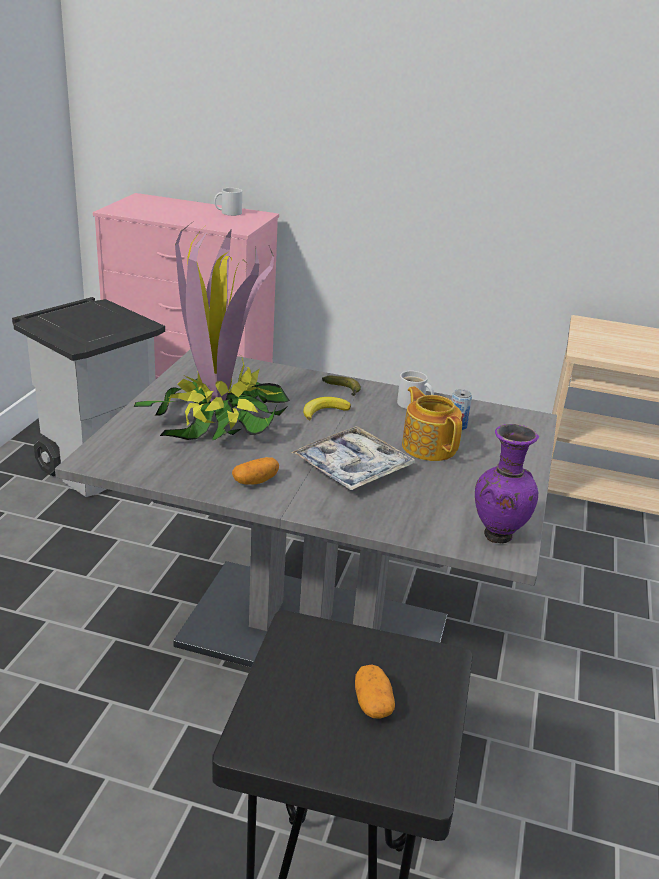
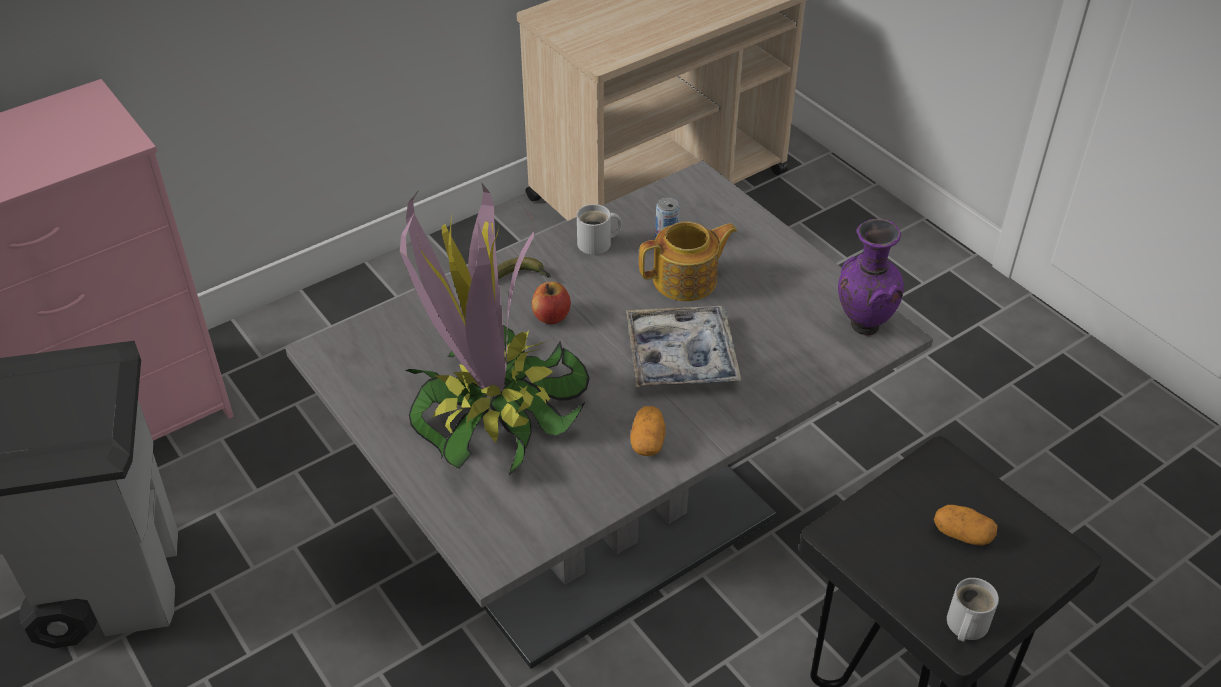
camera: 50 degrees left, 15 degrees up
(229, 212) = (44, 120): white mug -> white mug (964, 625)
(324, 411) = (551, 316): banana -> apple
(429, 446) = (686, 280): teapot -> teapot turned 150 degrees clockwise

